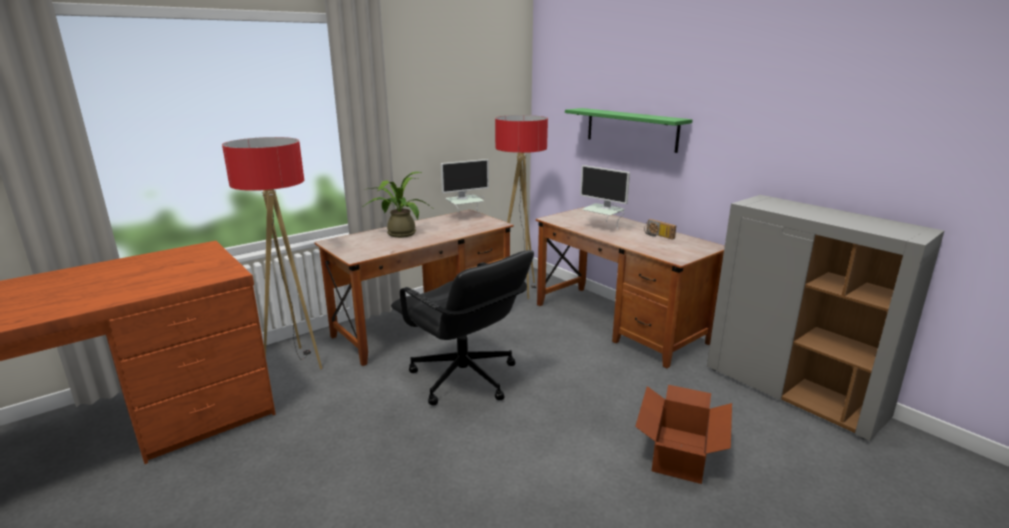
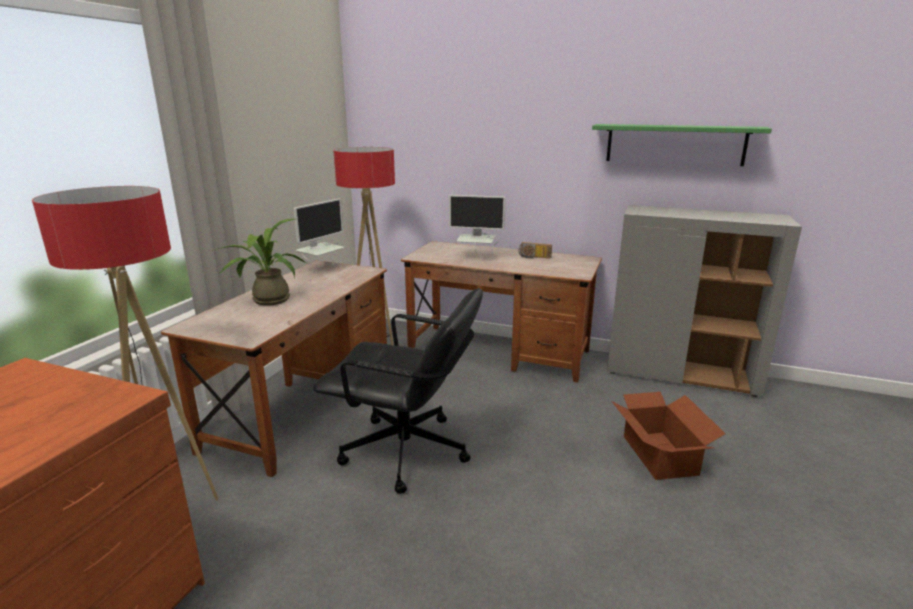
camera: 30 degrees left, 0 degrees up
(631, 129) = (482, 154): green shelf -> green shelf (674, 144)

